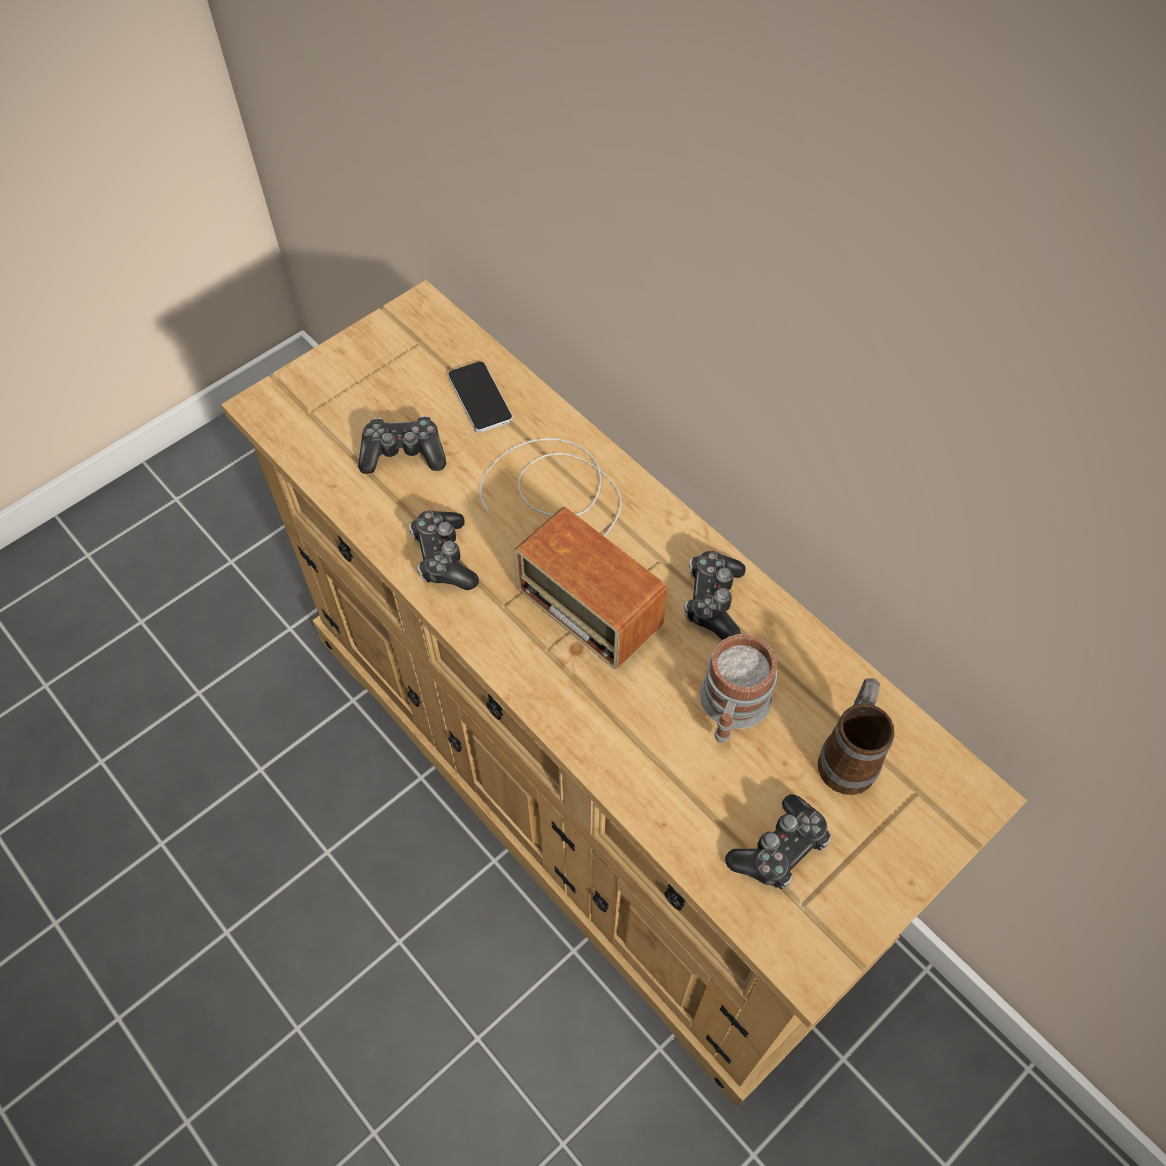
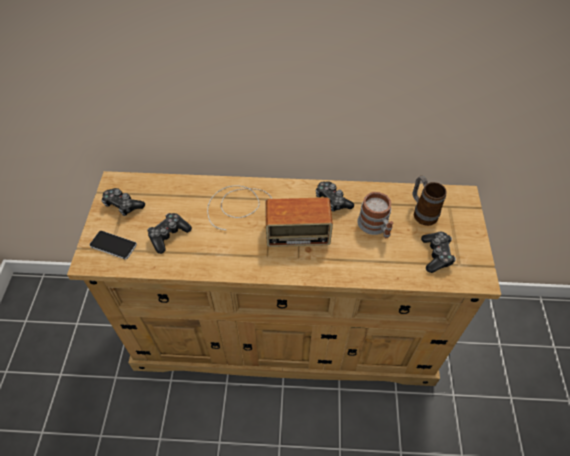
camera: 45 degrees left, 5 degrees down
(444, 557) = (227, 257): game controller -> game controller (123, 205)
(480, 398) = (175, 196): phone -> phone (113, 245)

